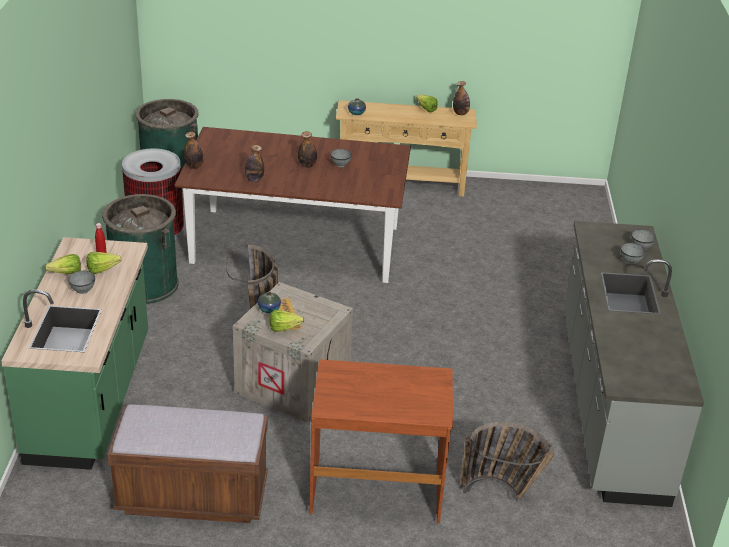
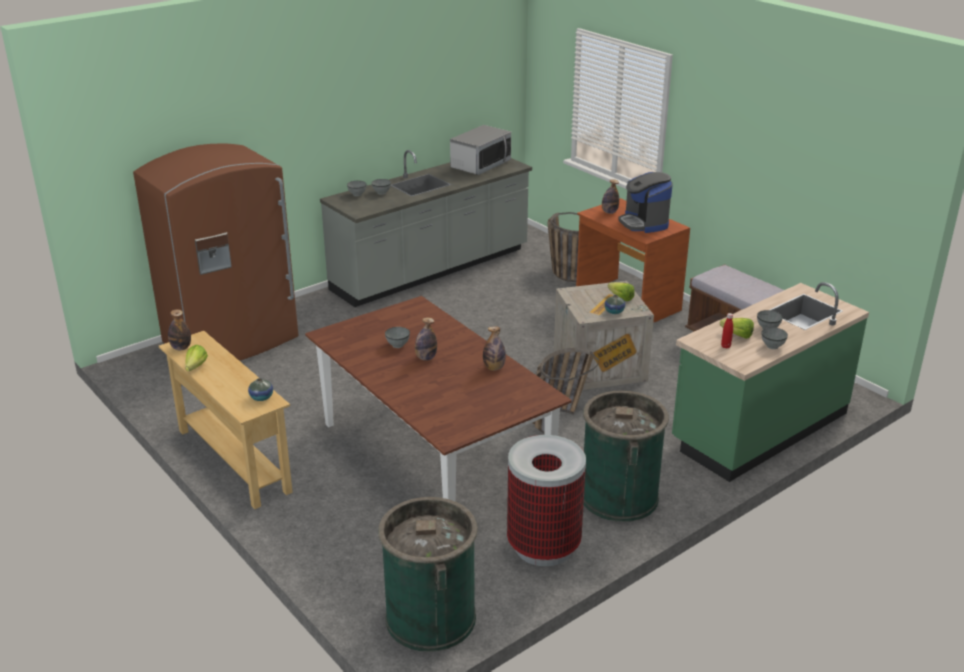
camera: 130 degrees left, 5 degrees down
(63, 273) = (772, 346): lettuce -> grey bowl
(194, 166) = (526, 407): bottle -> bottle (609, 212)
(364, 392) = (644, 223): none -> coffee machine
(575, 241) = (232, 341): none -> brown fridge
(652, 361) = (480, 165): none -> microwave

